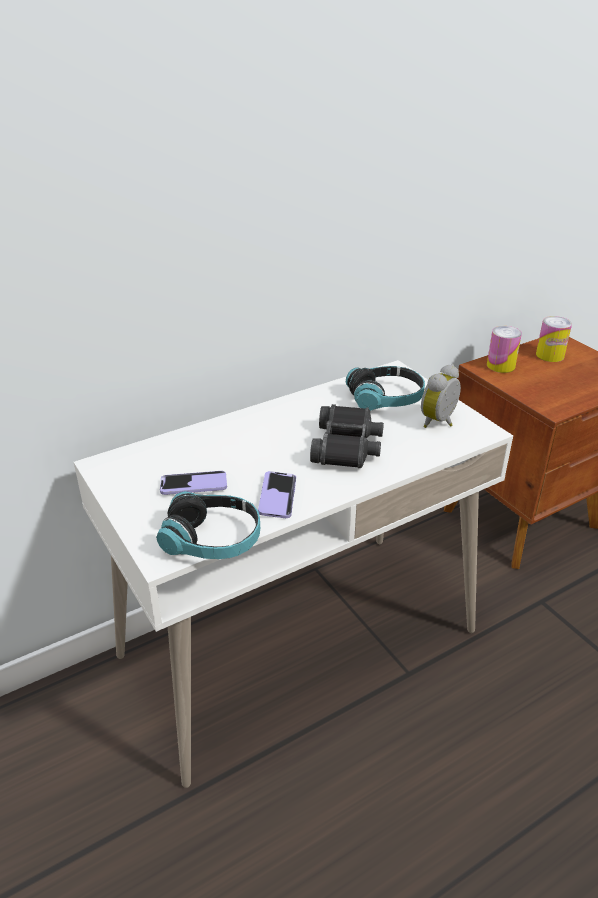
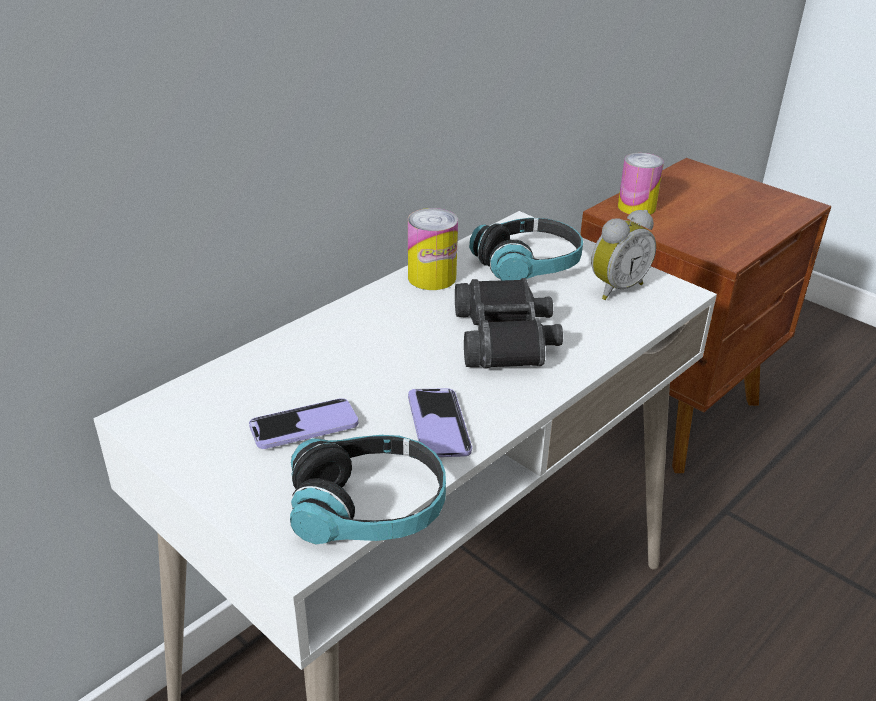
camera: 15 degrees left, 0 degrees up
(440, 422) = (615, 288): alarm clock -> alarm clock turned 150 degrees counterclockwise
(550, 355) = (690, 188): can -> can (432, 277)

